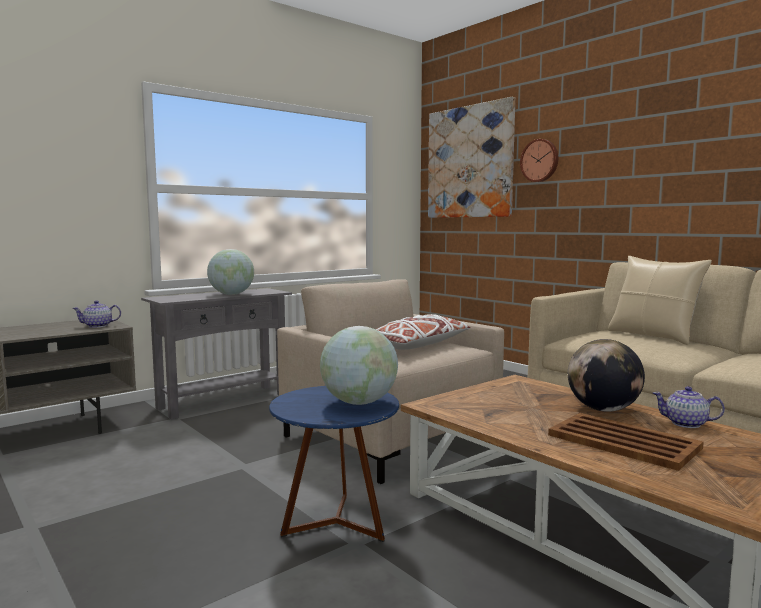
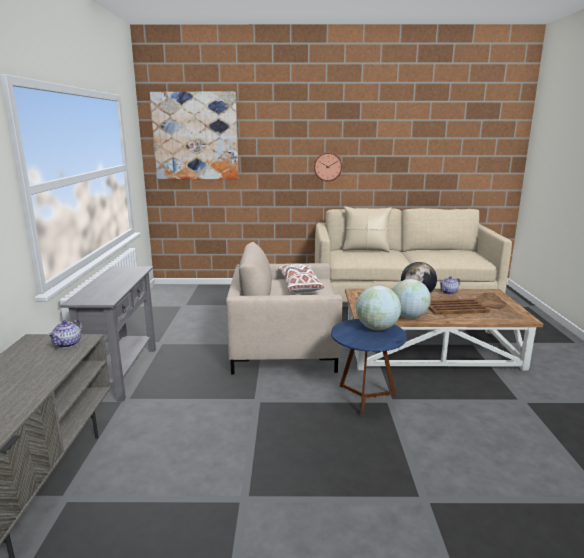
camera: 50 degrees left, 10 degrees up
(231, 294) = (122, 280): globe -> globe (408, 317)
(540, 160) = (259, 140): wall clock -> wall clock (327, 166)

